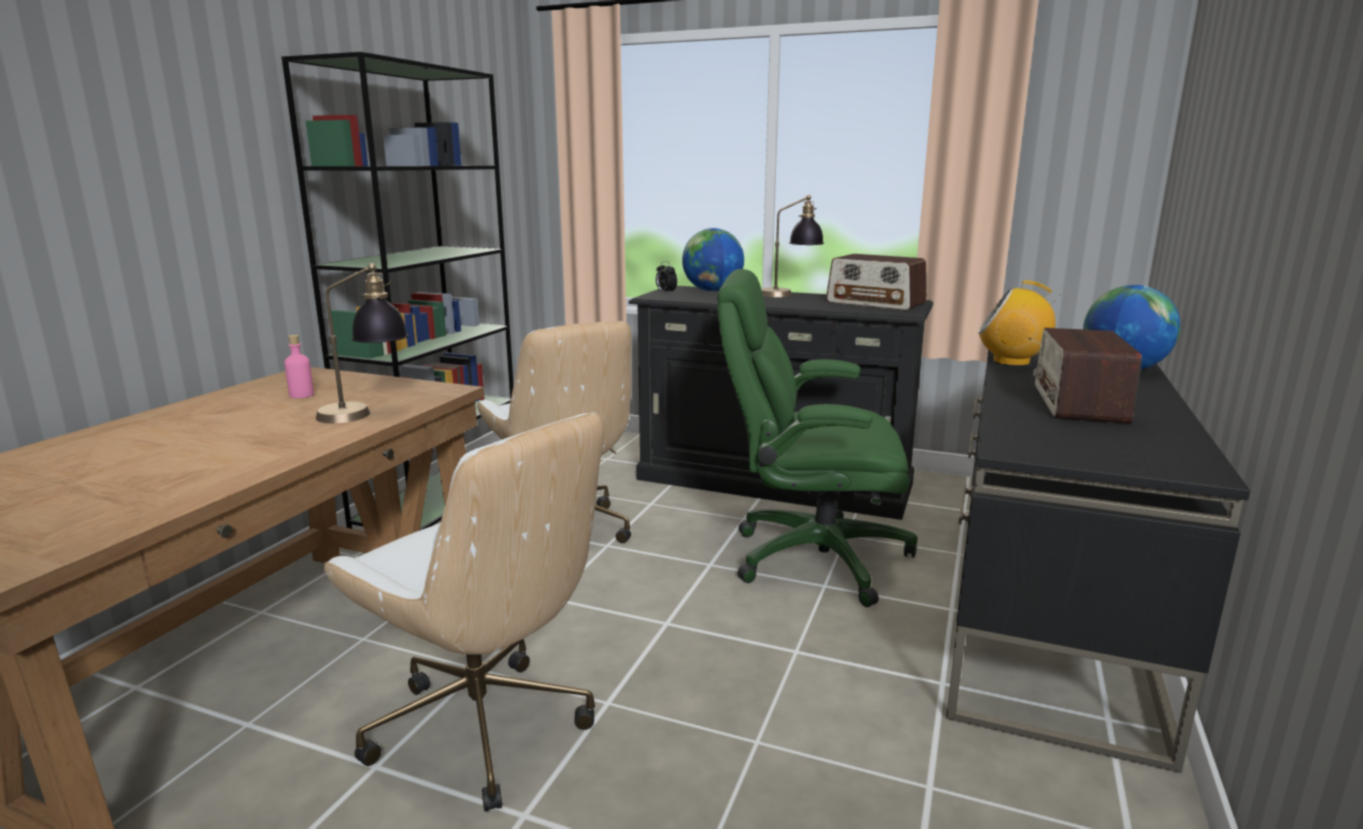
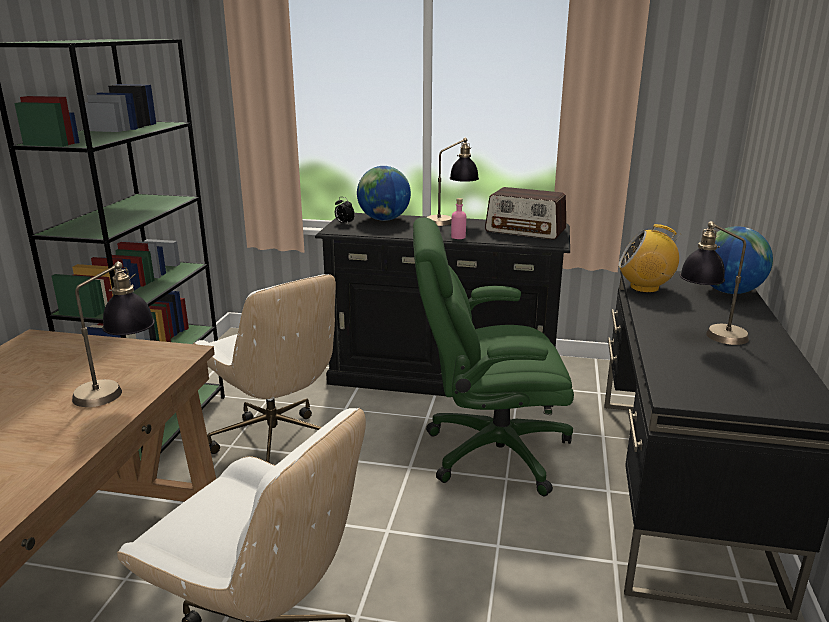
camera: 10 degrees left, 5 degrees up
(301, 395) = (45, 370): pink bottle -> pink bottle (458, 237)
(1079, 403) = (709, 336): radio -> table lamp

